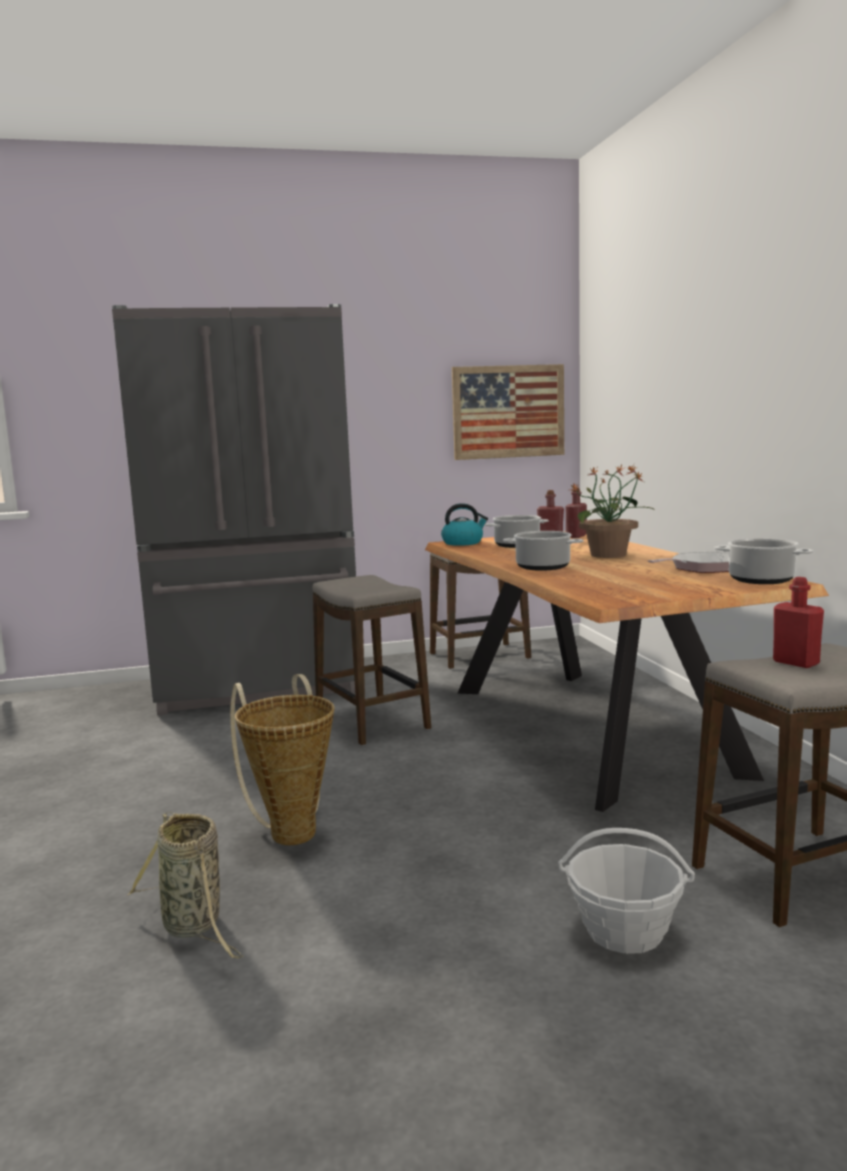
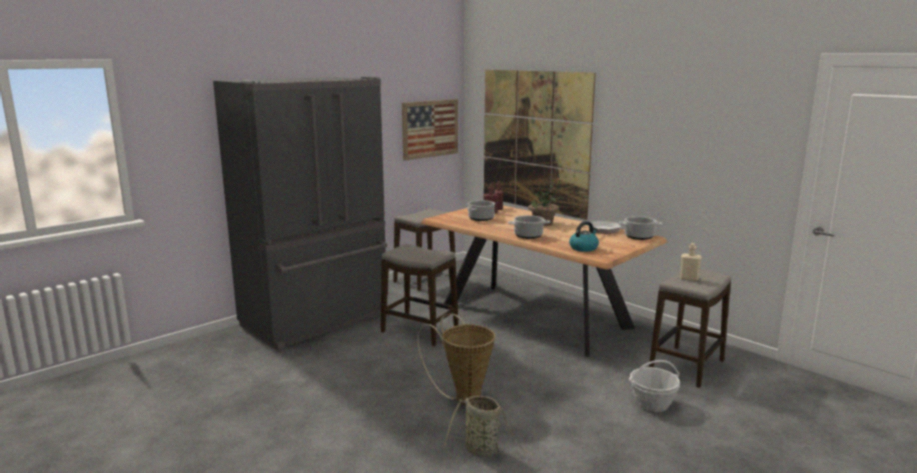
camera: 30 degrees left, 5 degrees up
(463, 543) = (446, 218): kettle -> kettle (583, 248)
(655, 418) = (534, 141): none -> picture
(796, 662) = (689, 278): red bottle -> beige bottle

